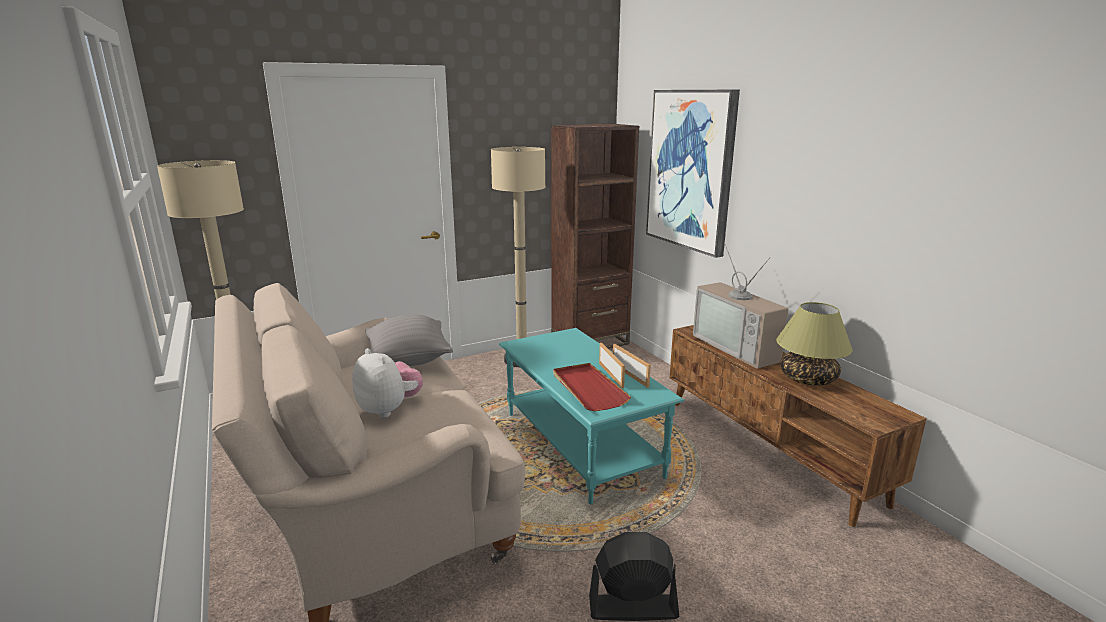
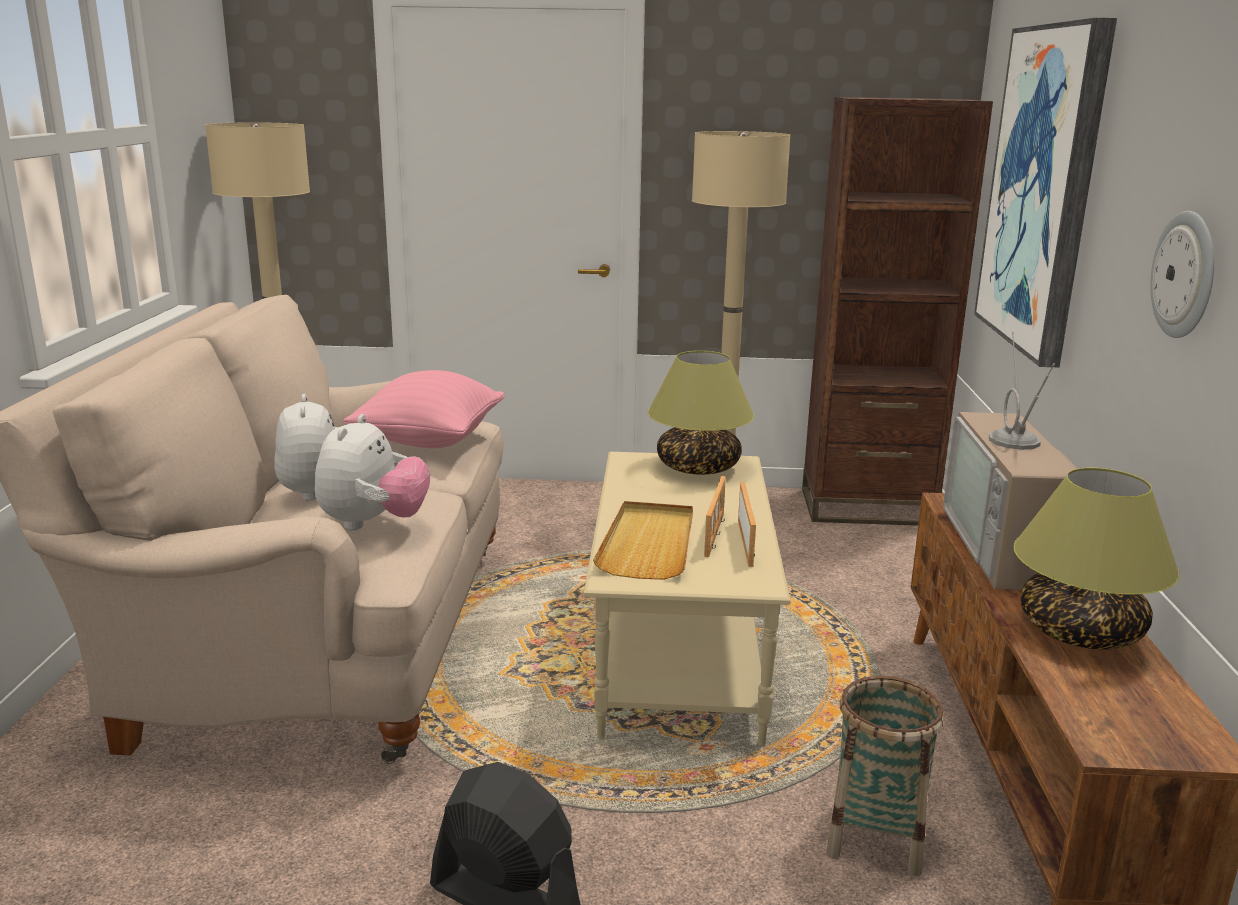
camera: 30 degrees right, 0 degrees up
(409, 360) = (429, 441): grey pillow -> pink pillow
(453, 420) = (373, 523): none -> plush toy
(556, 341) = (697, 467): none -> table lamp
(579, 444) = (678, 651): turquoise coffee table -> beige coffee table
(588, 389) = (649, 544): red tray -> beige tray
(749, 503) = (876, 837): none -> basket
(820, 209) = (1185, 275): none -> wall clock

